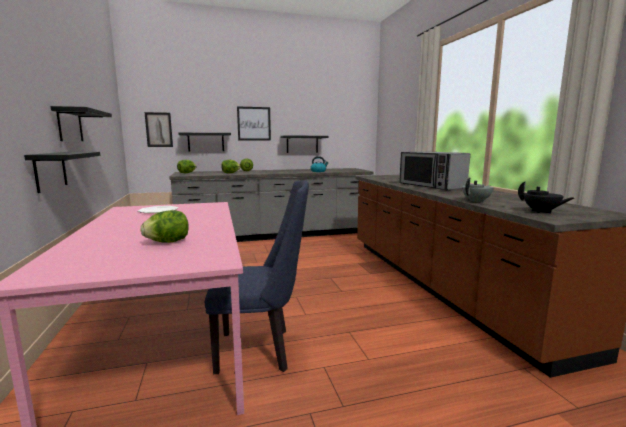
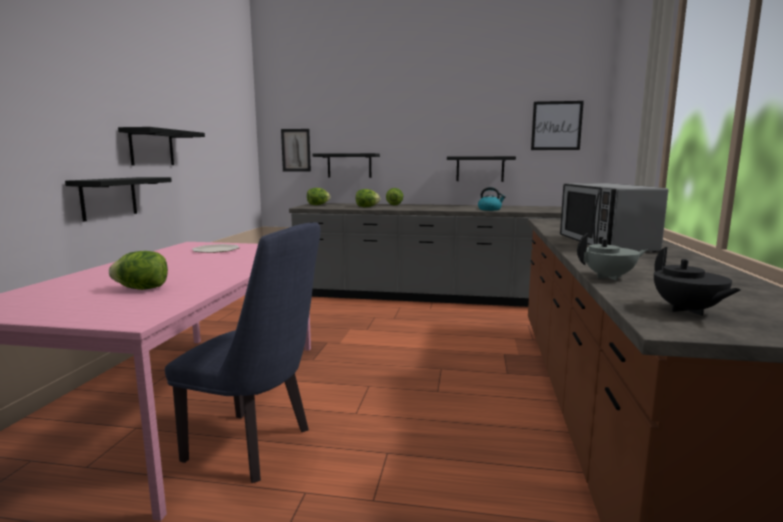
camera: 25 degrees right, 0 degrees up
(254, 123) = (412, 140): picture -> picture (556, 125)

